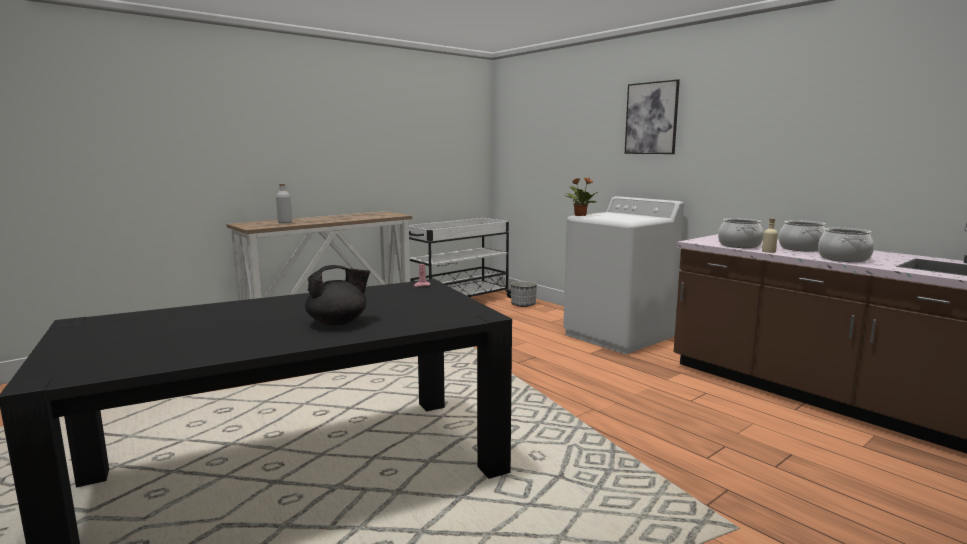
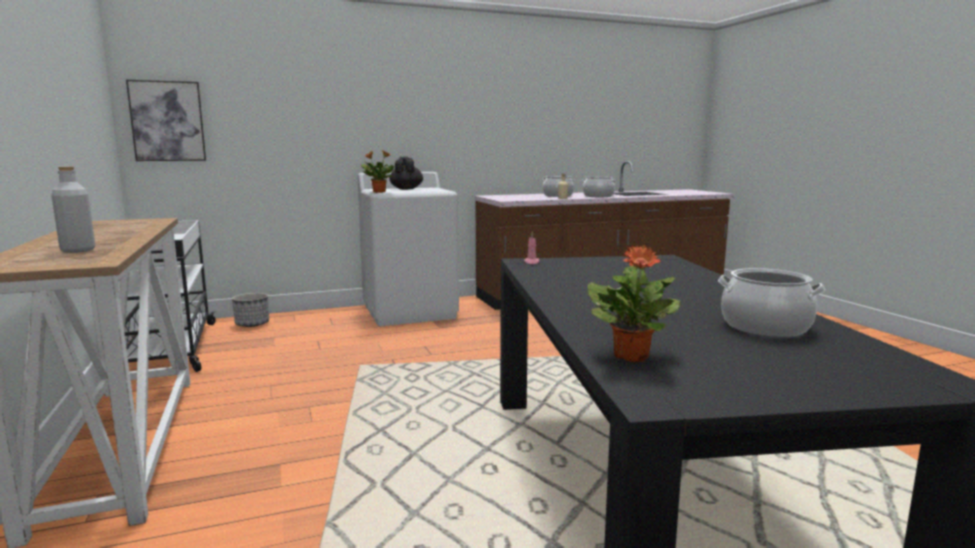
camera: 70 degrees left, 0 degrees up
(149, 317) = (631, 356): none -> potted plant
(338, 322) = (679, 287): black teapot -> black teapot (406, 189)
(651, 118) = (390, 91): picture -> picture (167, 121)
(739, 245) = (534, 198): cooking pot -> cooking pot (765, 326)

